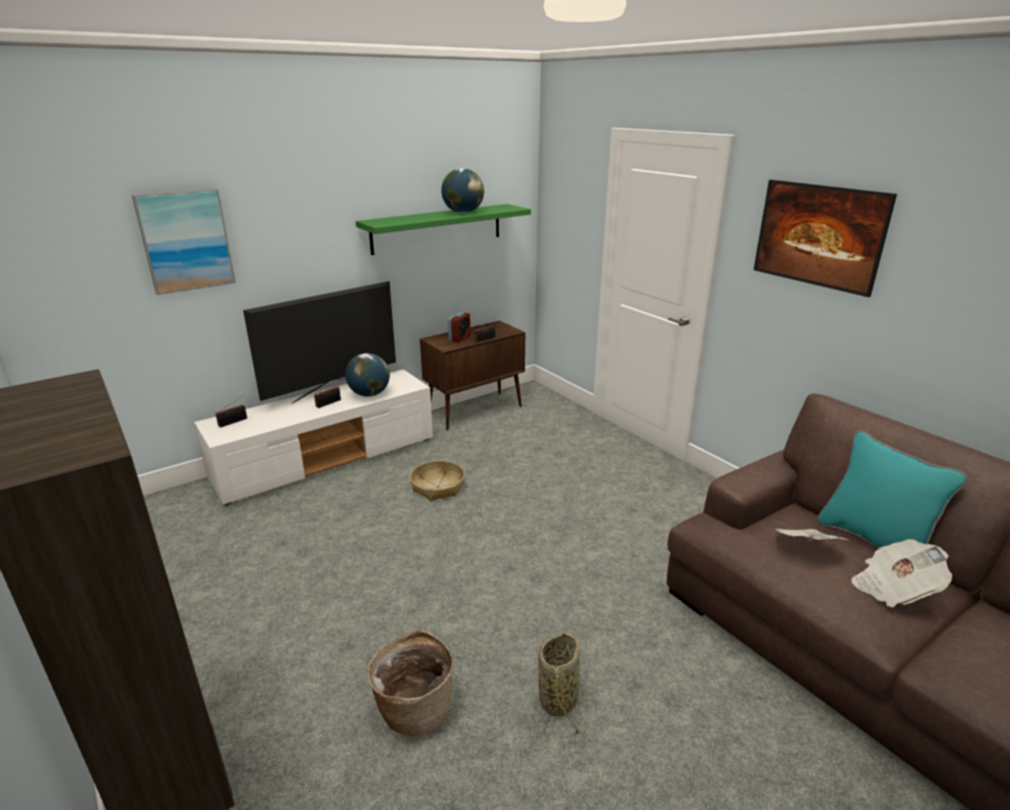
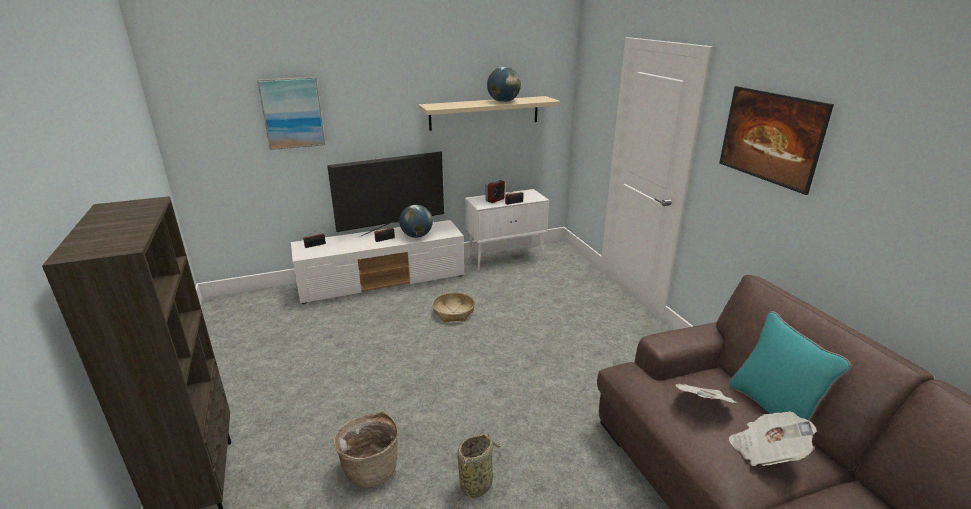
camera: 15 degrees right, 0 degrees up
(437, 228) = (484, 113): green shelf -> beige shelf
(475, 410) = (506, 258): brown cabinet -> white cabinet

